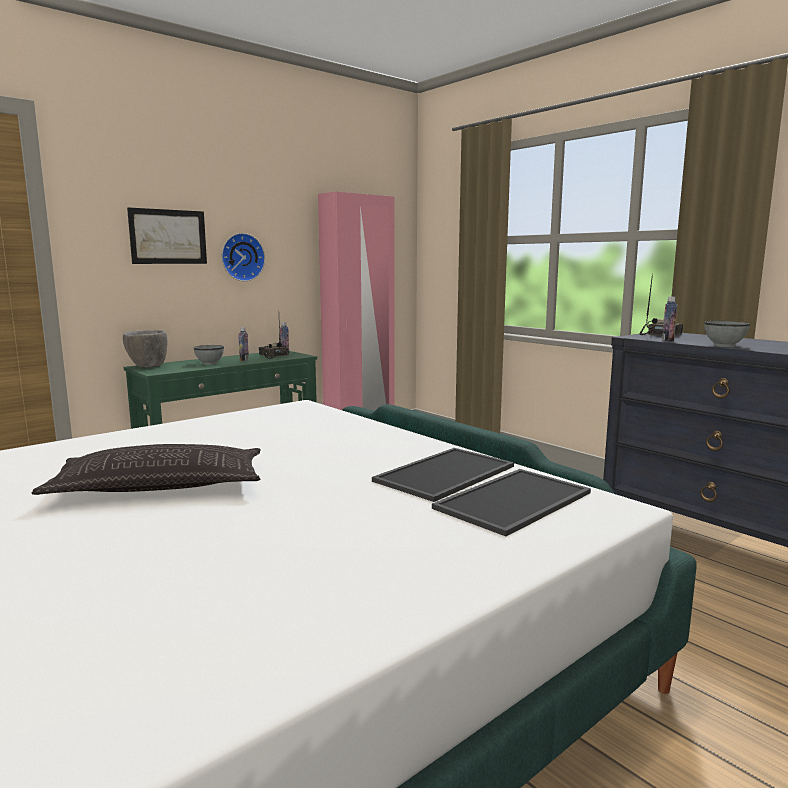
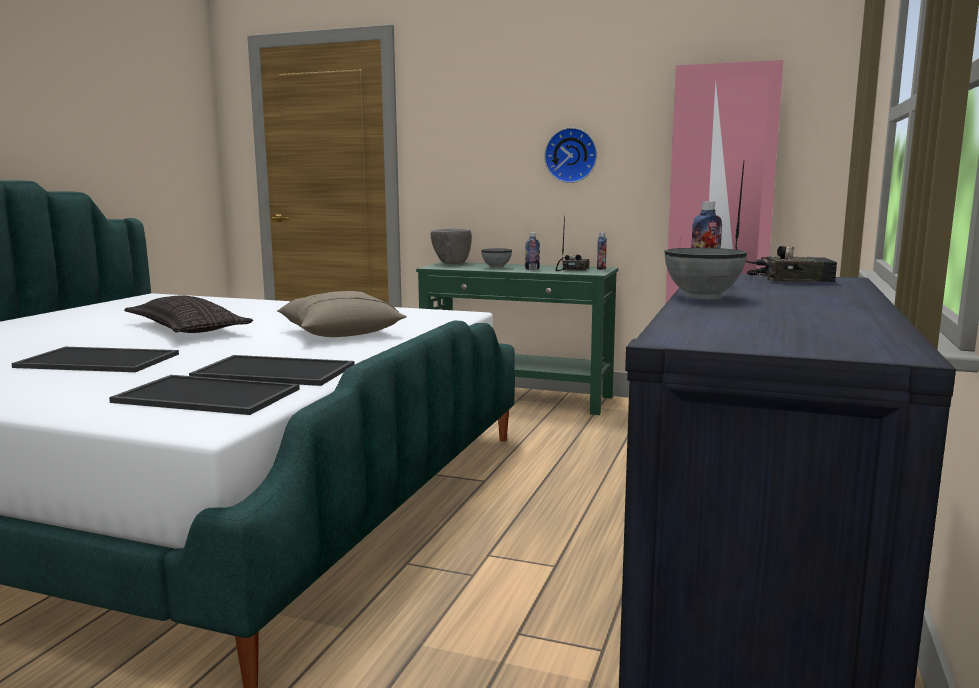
camera: 60 degrees right, 0 degrees up
(168, 236) = (493, 136): picture -> none
(283, 533) = (101, 360): none -> tray
(311, 440) = (340, 333): none -> beige pillow

